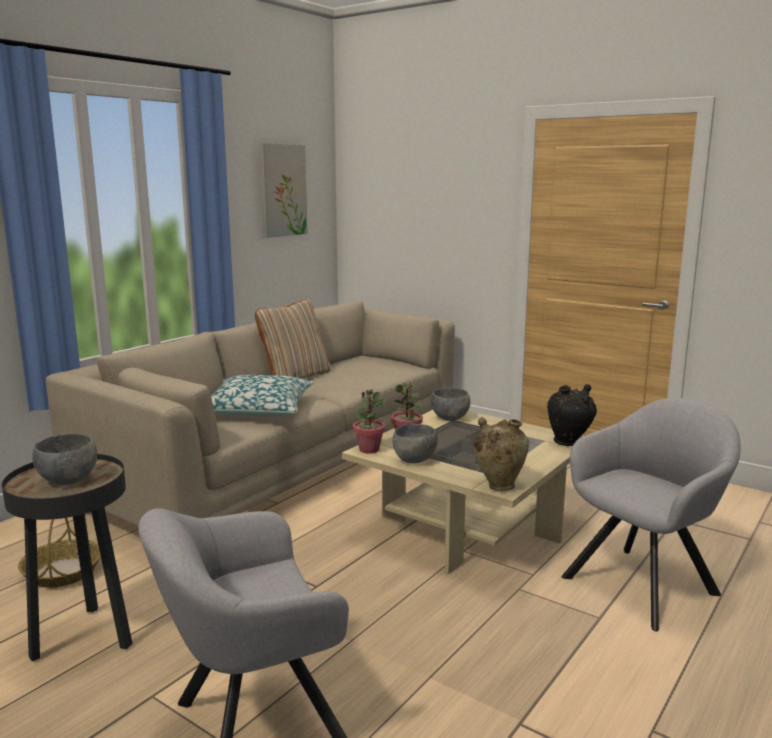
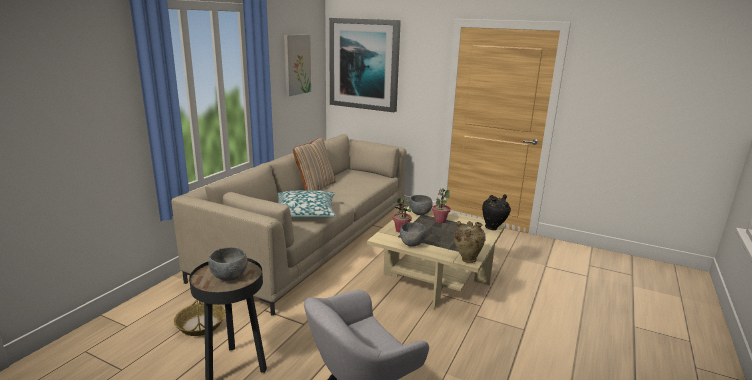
camera: 10 degrees left, 5 degrees up
(369, 449) = (382, 238): potted plant -> potted plant (440, 221)
(391, 190) = (364, 64): none -> picture
(645, 583) = (541, 306): grey armchair -> none

